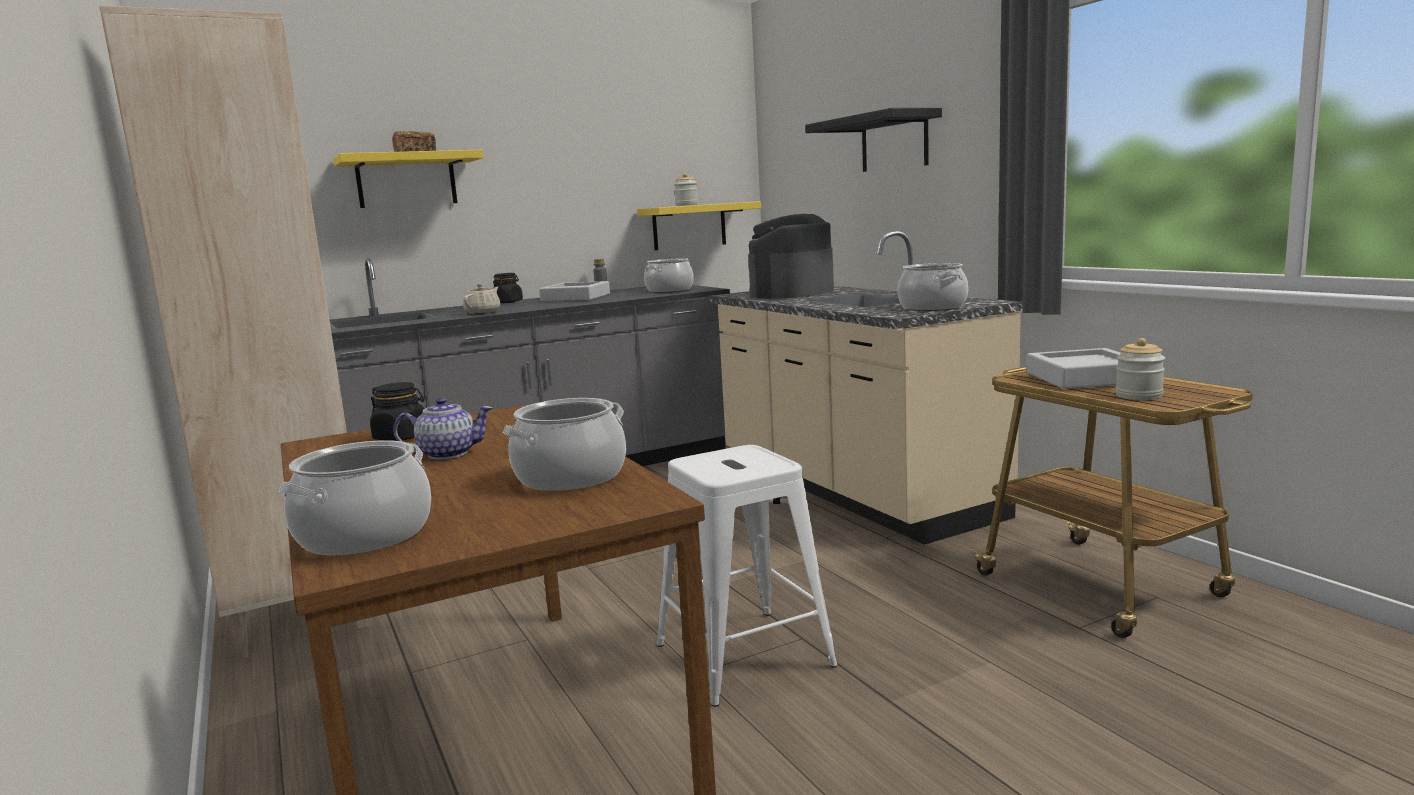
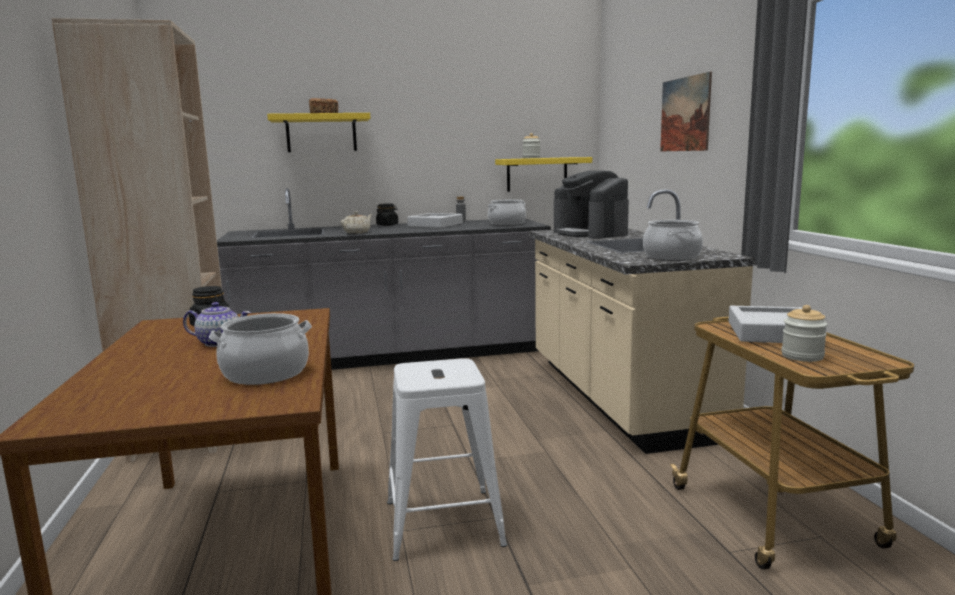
camera: 15 degrees right, 0 degrees up
(364, 535) = (88, 400): cooking pot -> none
(792, 292) = (590, 233): coffee machine -> coffee machine turned 75 degrees counterclockwise
(894, 142) = (685, 114): black shelf -> picture

